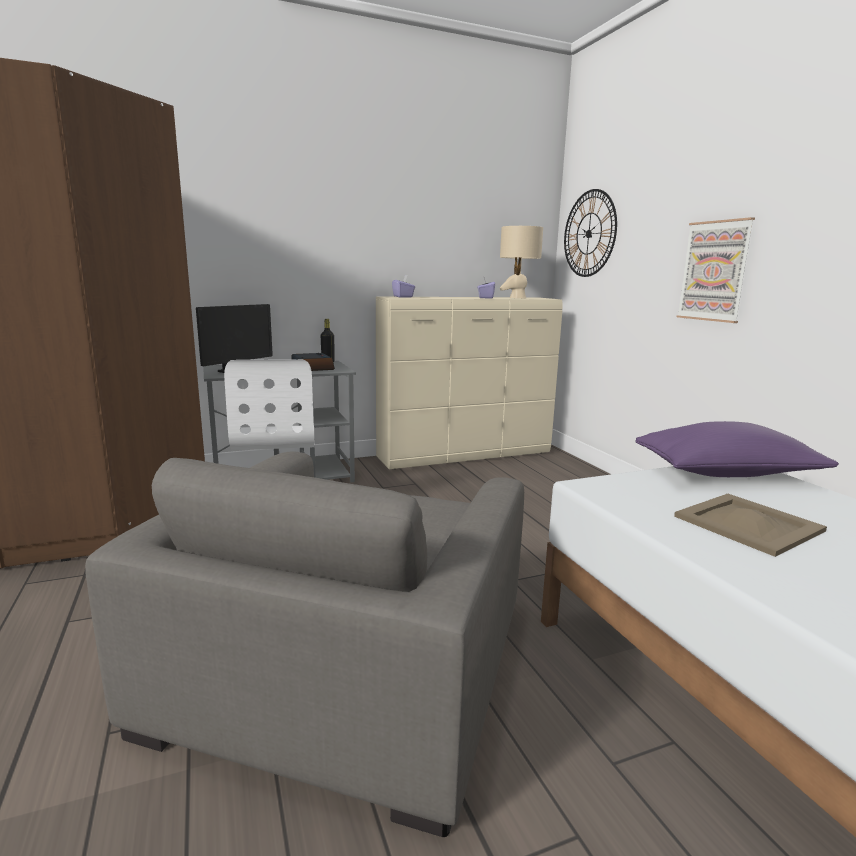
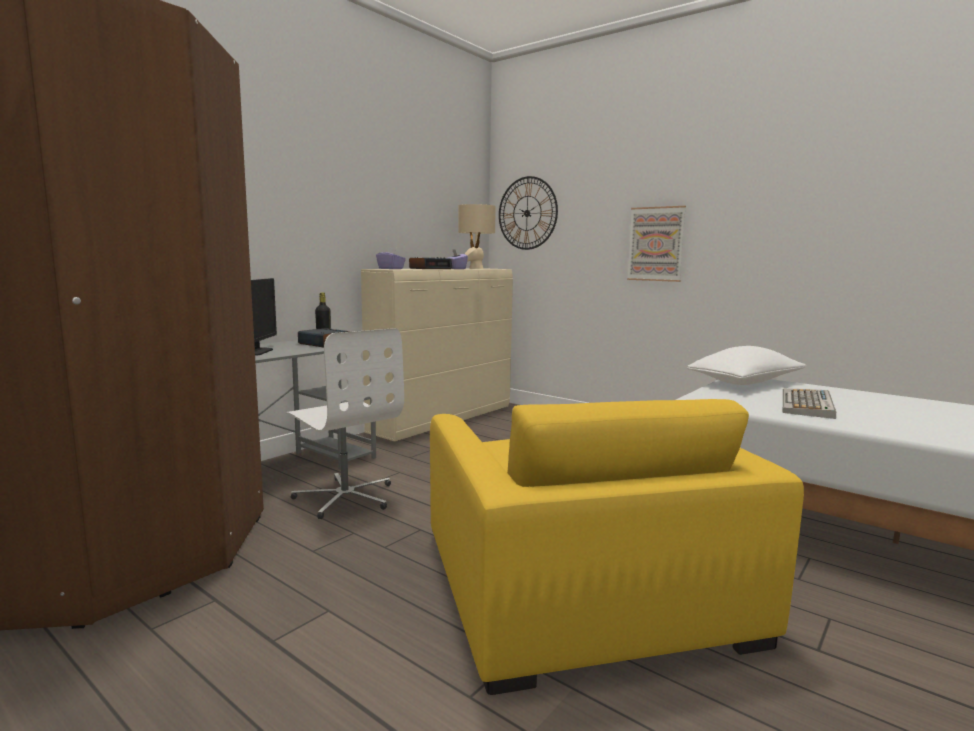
camera: 30 degrees left, 5 degrees down
(348, 661) = (577, 582): grey armchair -> yellow armchair
(453, 297) = (430, 268): none -> alarm clock
(727, 474) = (745, 383): purple pillow -> white pillow
(748, 524) = (807, 405): beige tray -> keyboard

